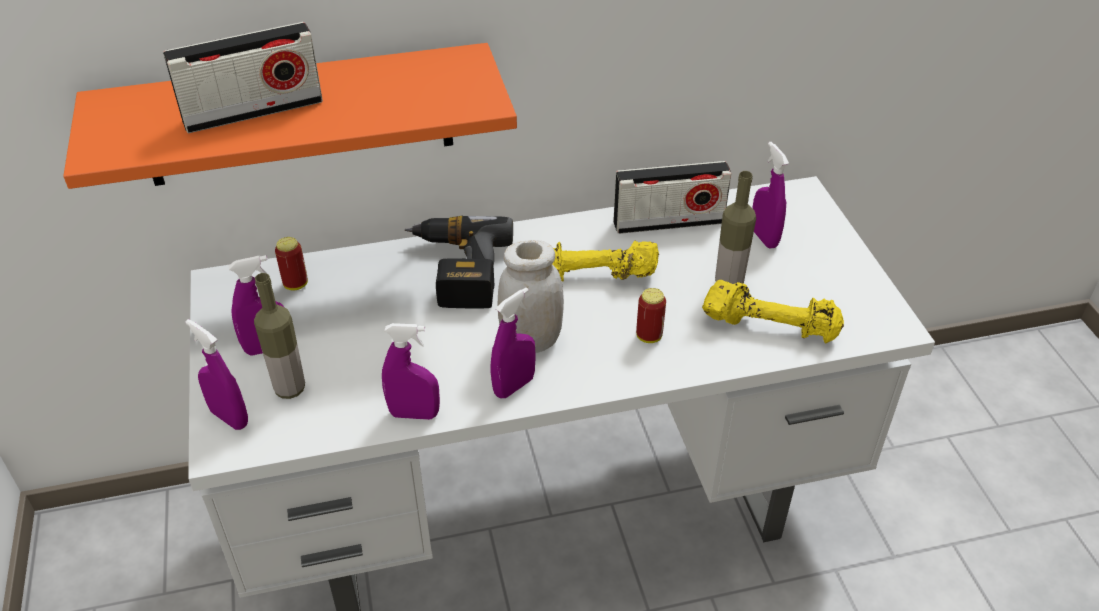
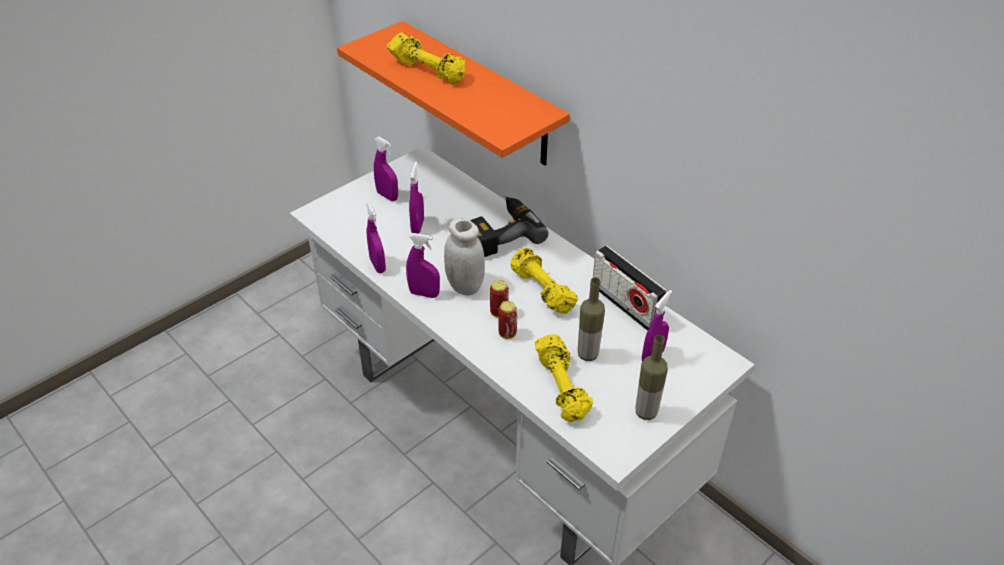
camera: 60 degrees right, 0 degrees up
(229, 418) = (333, 206): purple spray bottle -> purple spray bottle (417, 226)
(253, 111) = (429, 71): radio -> yellow dumbbell
(290, 389) = (365, 216): bottle -> bottle (646, 412)
(296, 284) = (440, 183): can -> can (499, 313)

